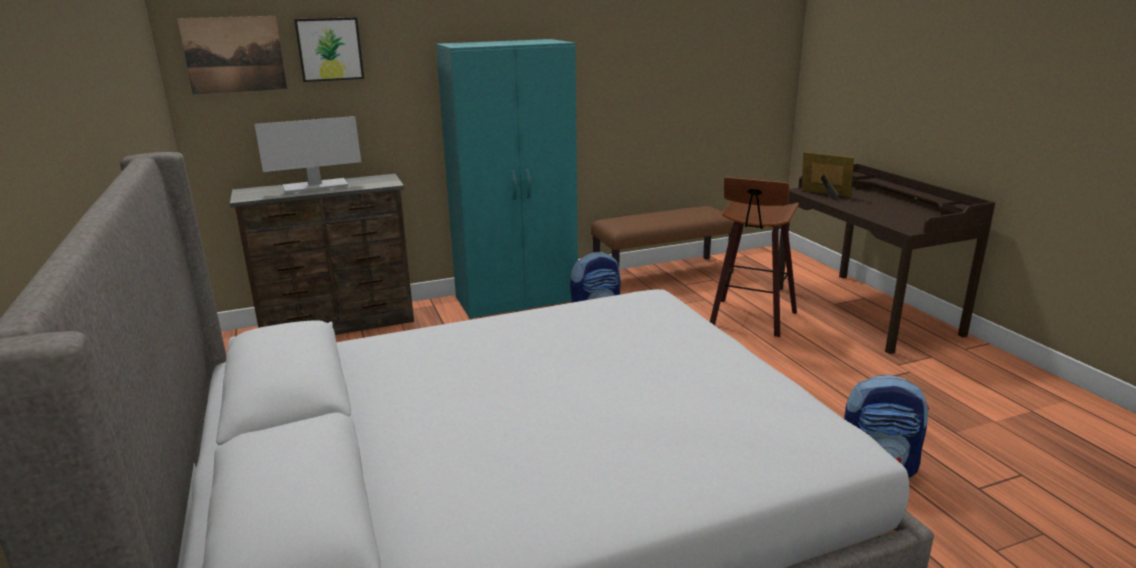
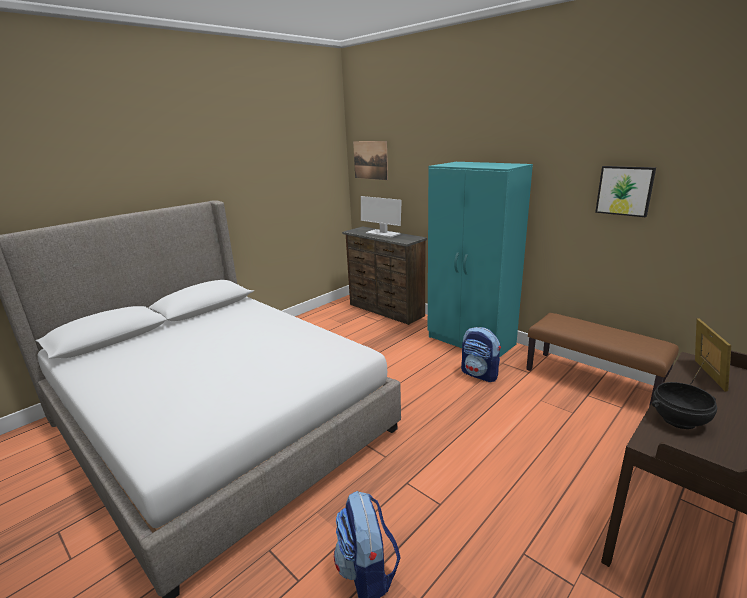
camera: 65 degrees right, 0 degrees up
(329, 49) = (406, 160): picture -> picture (625, 190)
(751, 319) = (565, 446): stool -> none
(882, 216) = (679, 420): none -> black bowl

